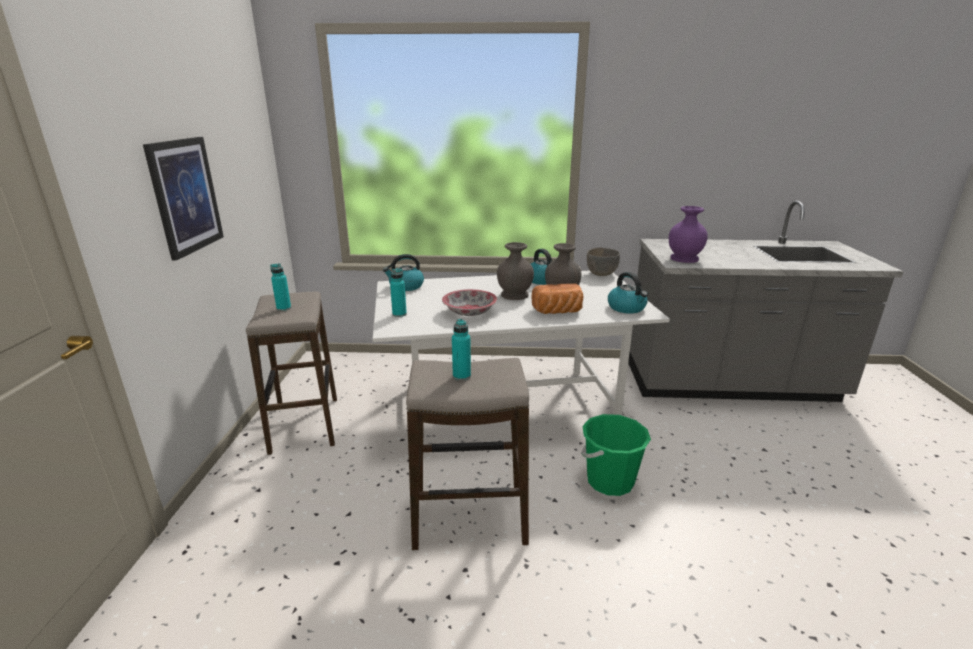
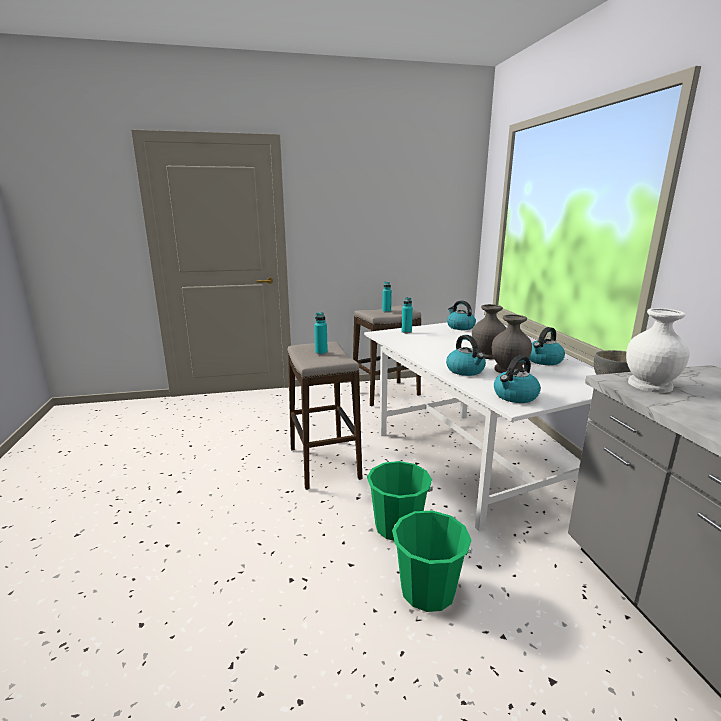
camera: 75 degrees right, 5 degrees down
(185, 196) = (366, 234): picture -> none
(470, 312) = (430, 346): bowl -> none
(558, 312) = (465, 370): bread -> kettle
(685, 259) = (650, 385): purple vase -> white vase
(694, 482) = (427, 590): none -> green bucket

